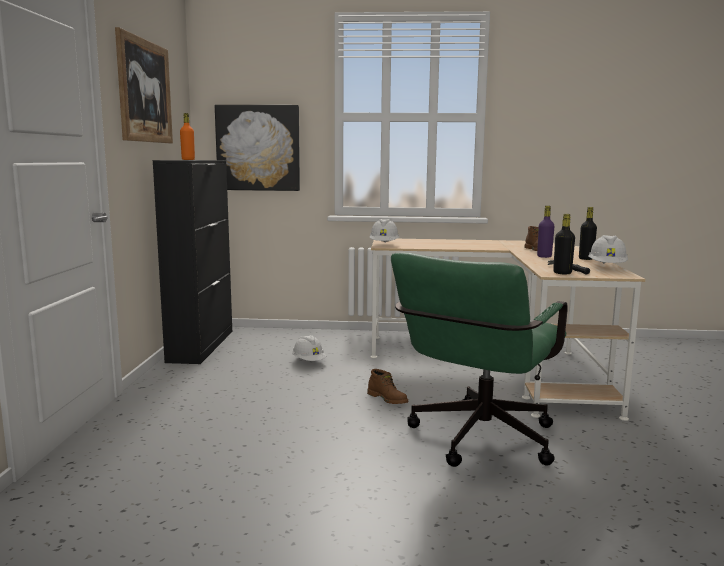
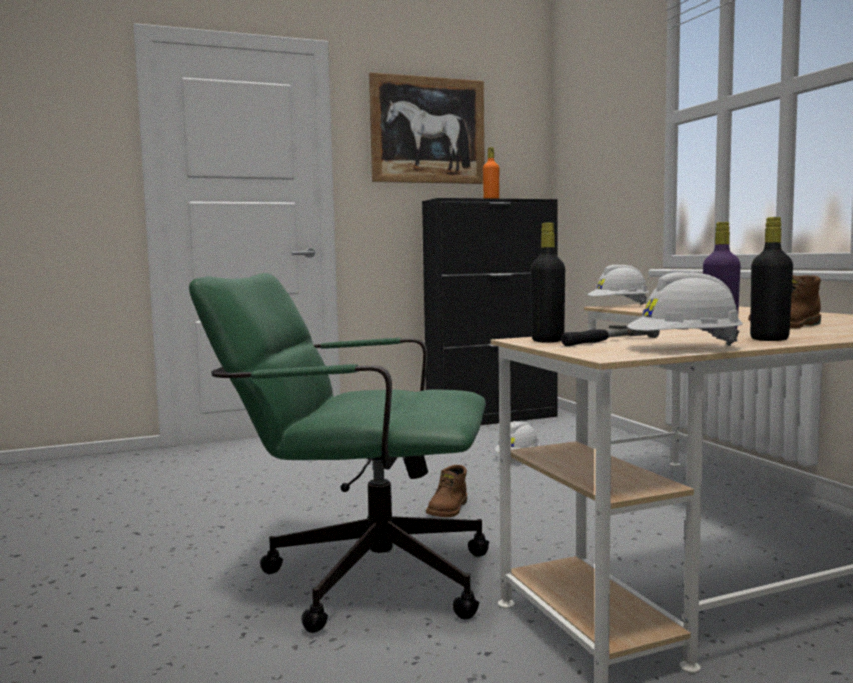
camera: 65 degrees right, 5 degrees down
(258, 148) = (598, 180): picture -> none

